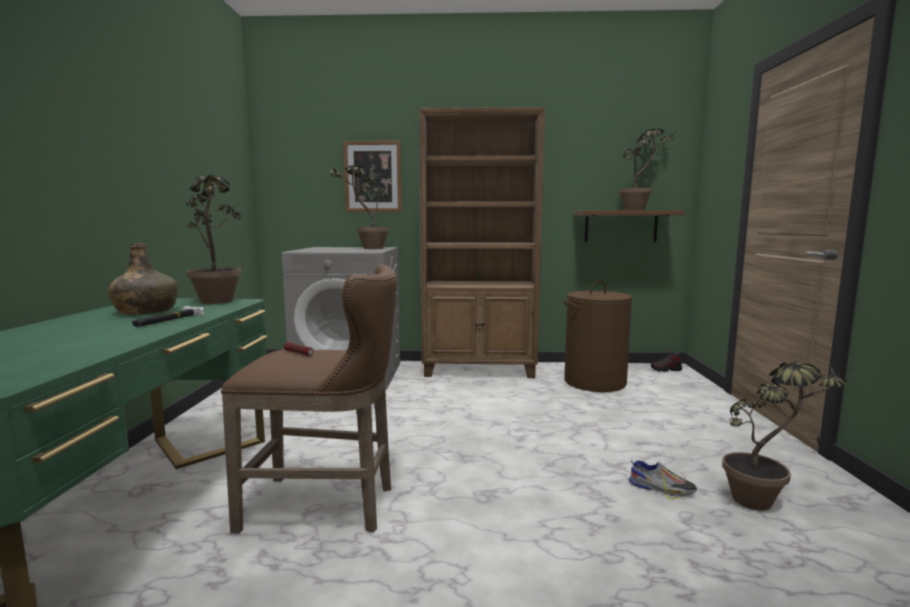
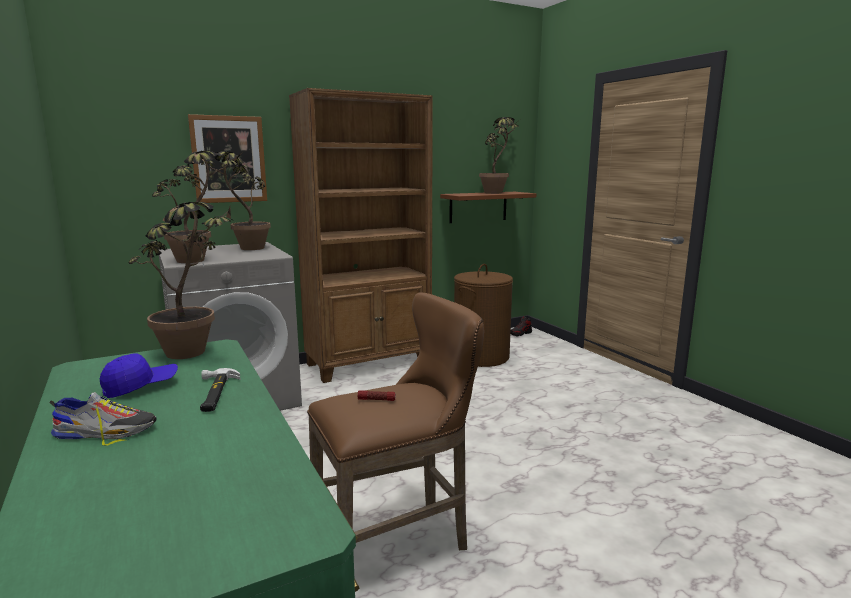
camera: 30 degrees left, 5 degrees up
(146, 312) = (140, 386): green bottle -> blue cap
(661, 488) = (616, 439): shoe -> shoe (106, 431)
(766, 501) = (678, 430): potted plant -> potted plant (201, 260)

